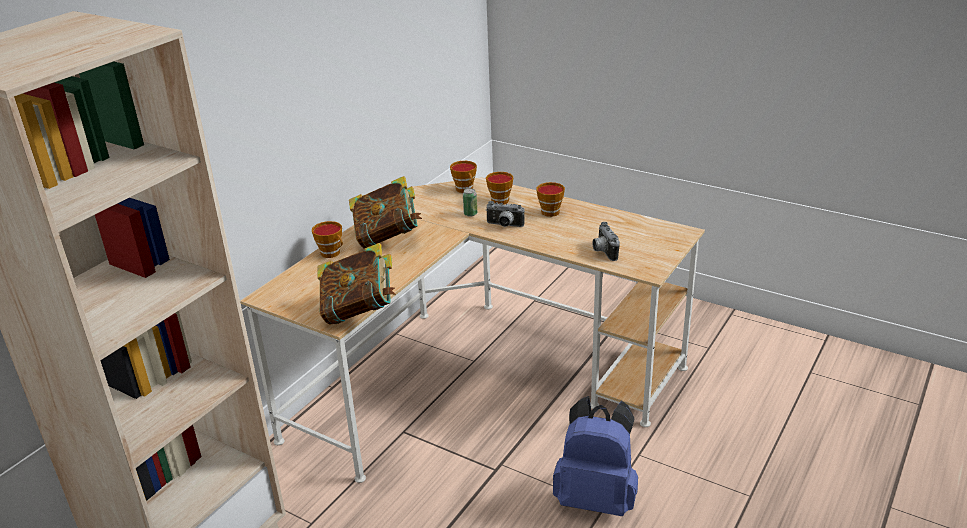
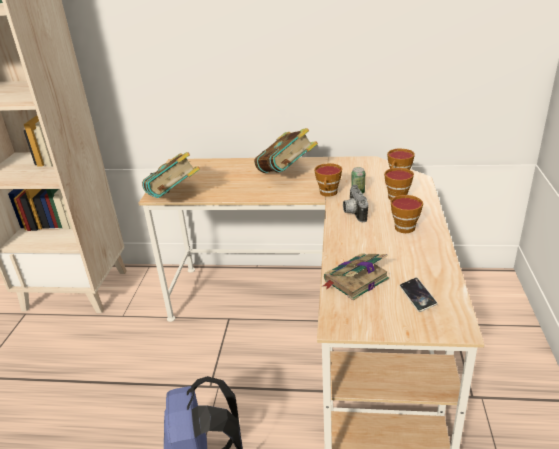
camera: 65 degrees right, 0 degrees up
(332, 253) = (246, 164): cup -> cup (328, 193)
(603, 251) = (355, 280): camera -> book
(642, 234) = (417, 296): none -> phone

